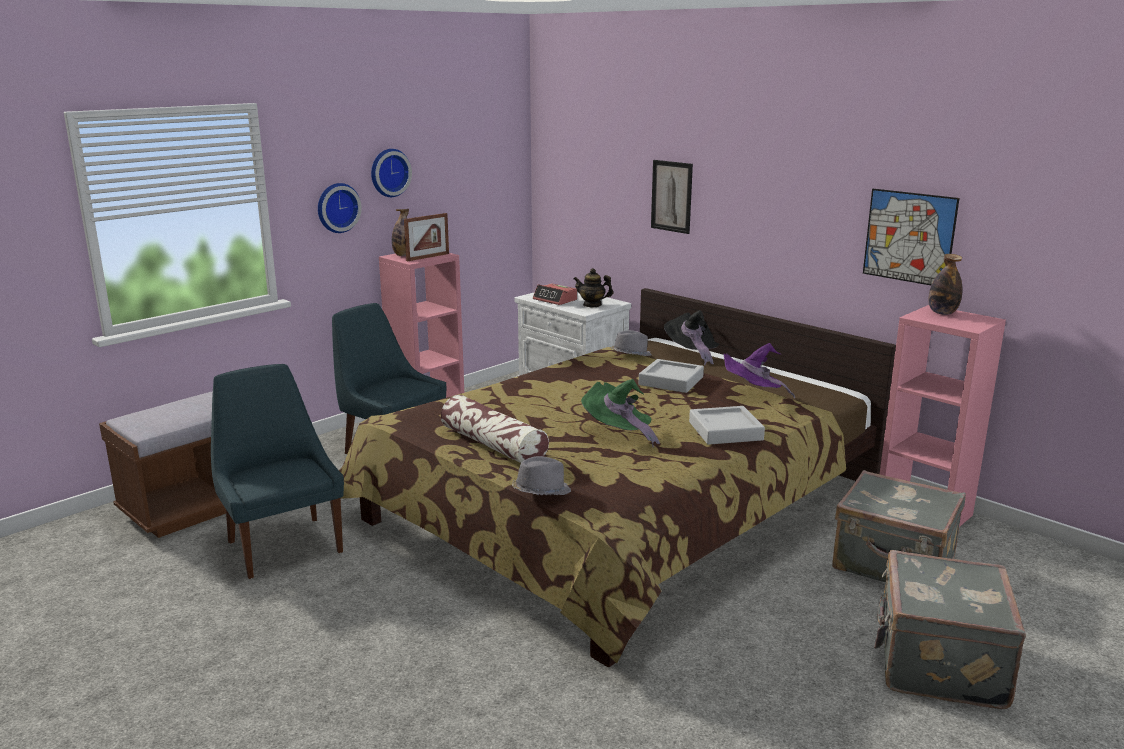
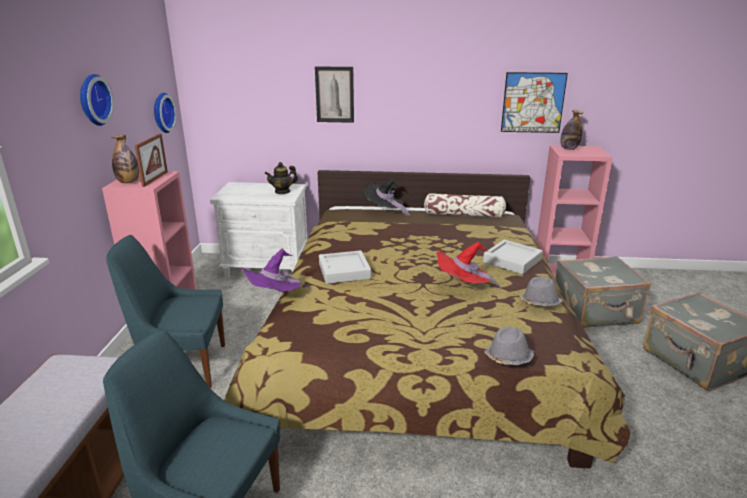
camera: 40 degrees left, 5 degrees up
(337, 207) = (60, 144): wall clock -> wall clock (161, 112)
(493, 445) = (405, 333): pillow -> pillow (464, 215)
(555, 300) = (247, 194): alarm clock -> none
(618, 434) = (463, 287): green hat -> red hat
(630, 355) = (355, 223): grey hat -> grey hat (539, 303)
(671, 381) = (416, 235): grey tray -> grey tray (344, 271)
(752, 395) = (476, 230): purple hat -> purple hat (275, 298)

